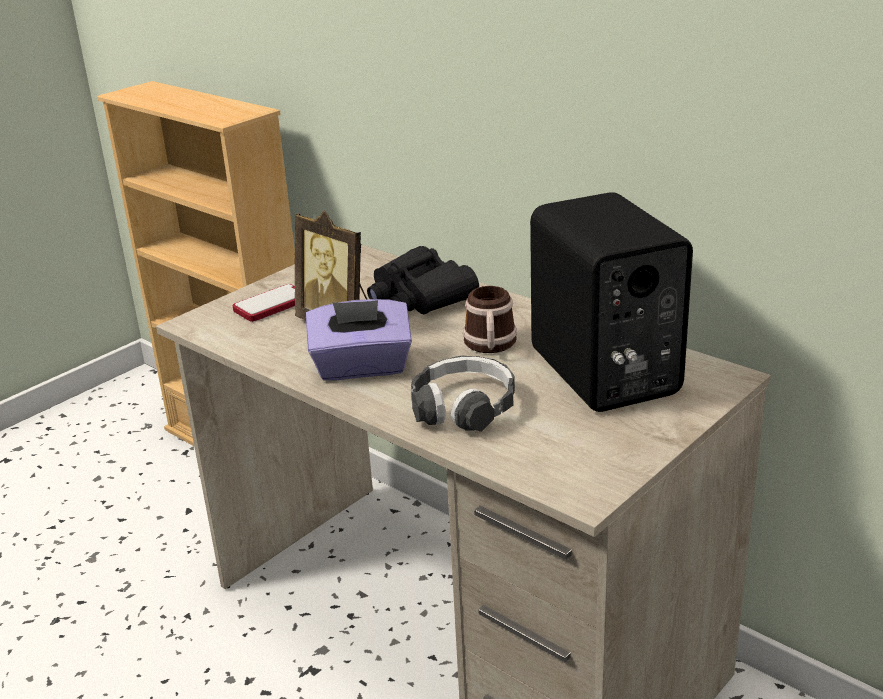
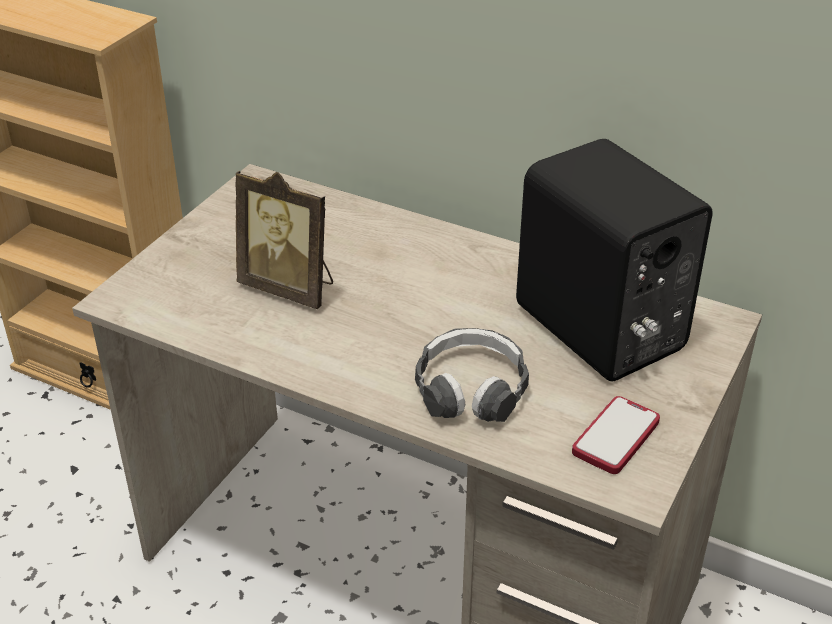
camera: 15 degrees left, 10 degrees up
(271, 305) = (199, 266): phone -> phone (615, 437)
(362, 367) = (339, 346): purple tissue box -> none
(419, 297) = (364, 241): black binoculars -> none
(490, 346) = (468, 303): mug -> none

